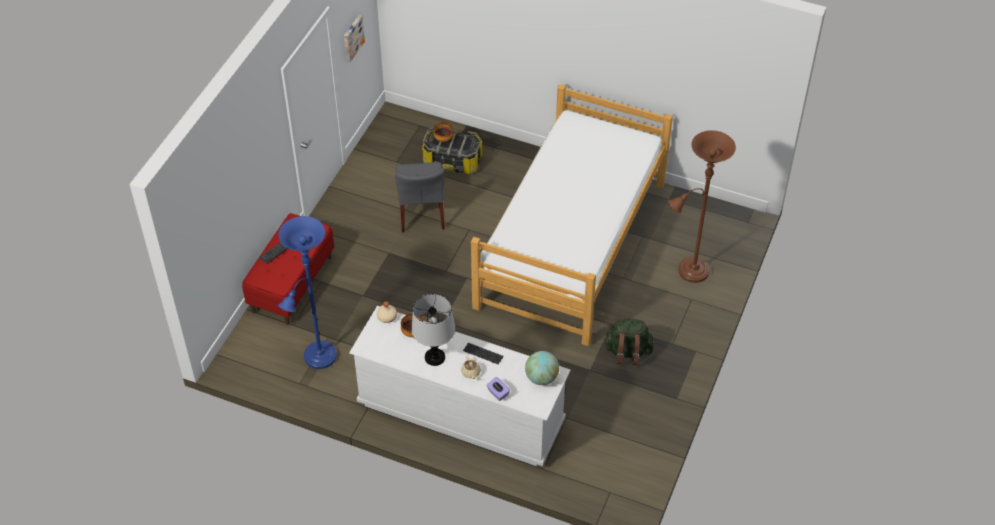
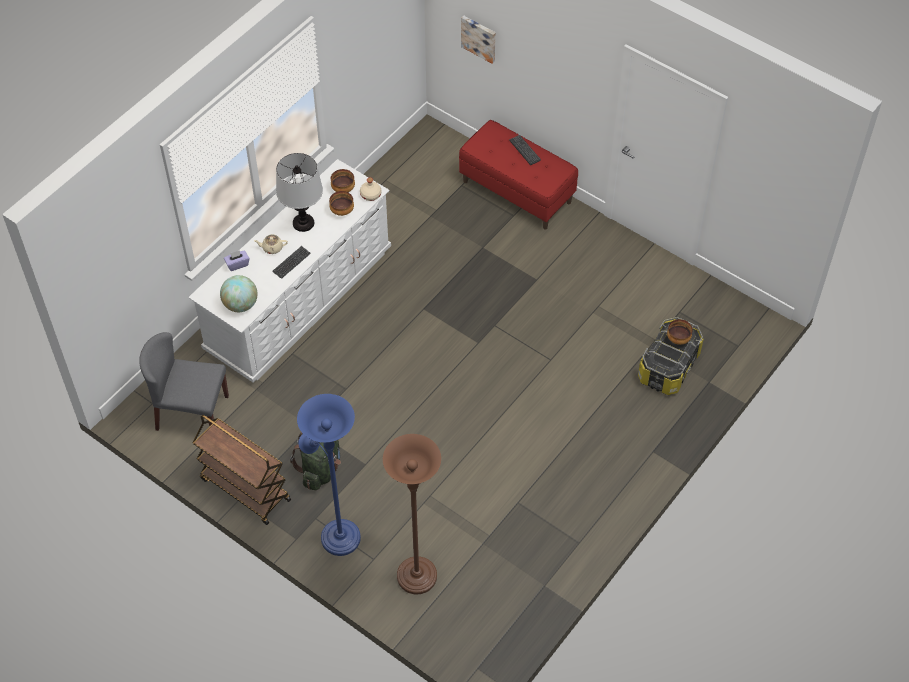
camera: 105 degrees right, 5 degrees up
(317, 358) = (411, 198): blue floor lamp -> blue floor lamp (337, 534)
(352, 37) = (755, 181): picture -> picture (479, 38)
(386, 338) = (343, 189): none -> bowl
(421, 212) = (590, 320): grey chair -> grey chair (191, 412)
(572, 244) = (498, 457): bed -> none
(666, 397) = (244, 489): none -> brown cart

